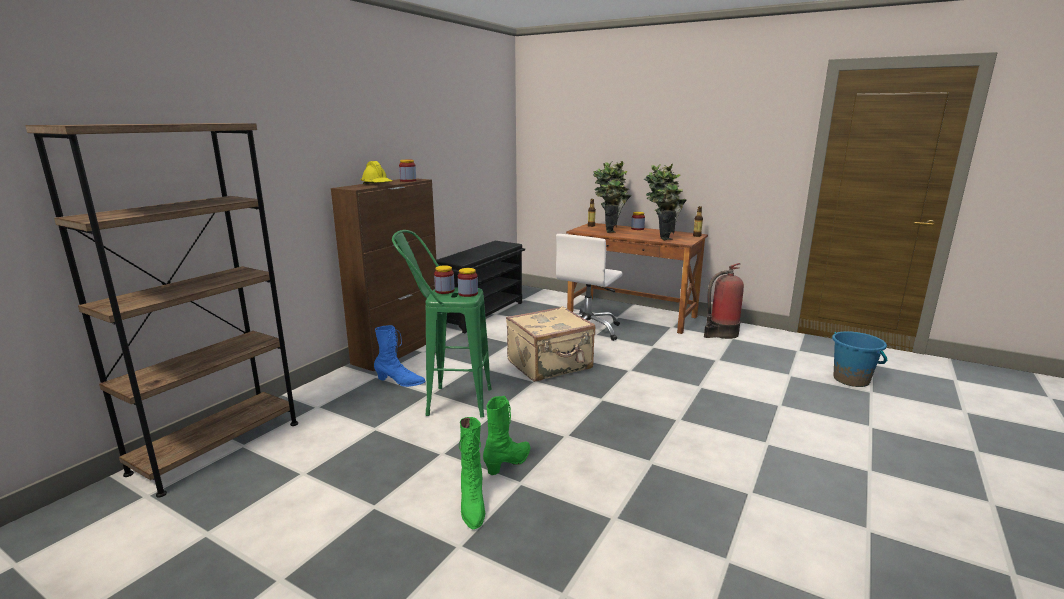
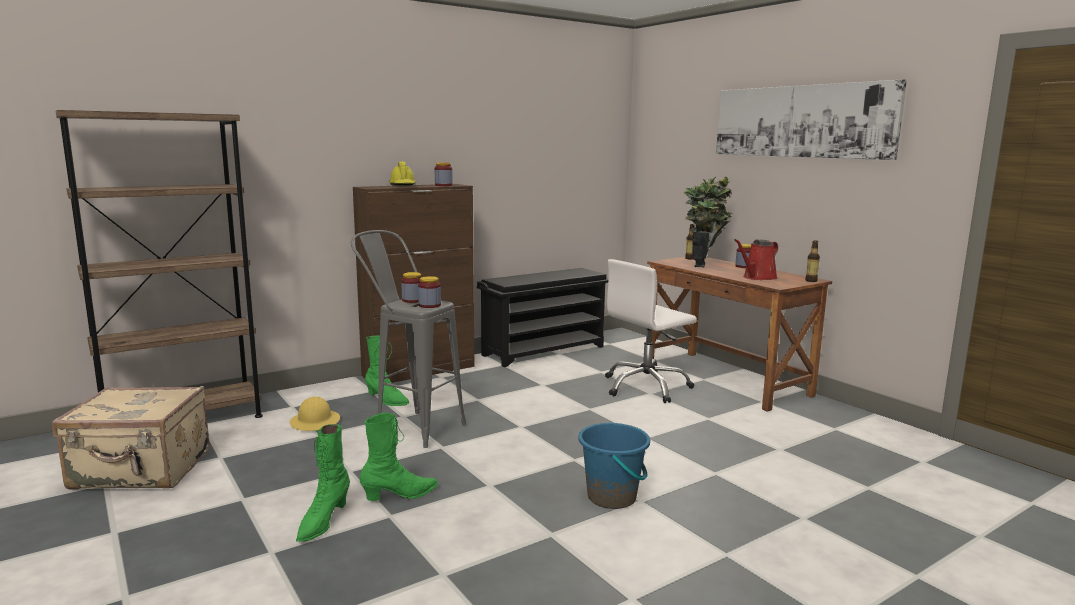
camera: 25 degrees right, 5 degrees down
(357, 416) = (315, 422): none -> yellow hard hat
(400, 382) = (386, 400): blue boot -> green boot
(447, 401) = (410, 427): green stool -> grey stool
(550, 365) = (557, 414): beige suitcase -> beige suitcase (141, 471)
(662, 237) = (757, 277): potted plant -> red watering can
(677, 117) = (800, 121): none -> picture
(721, 334) = (826, 421): fire extinguisher -> none
(851, 380) = (965, 514): blue bucket -> blue bucket (612, 497)

